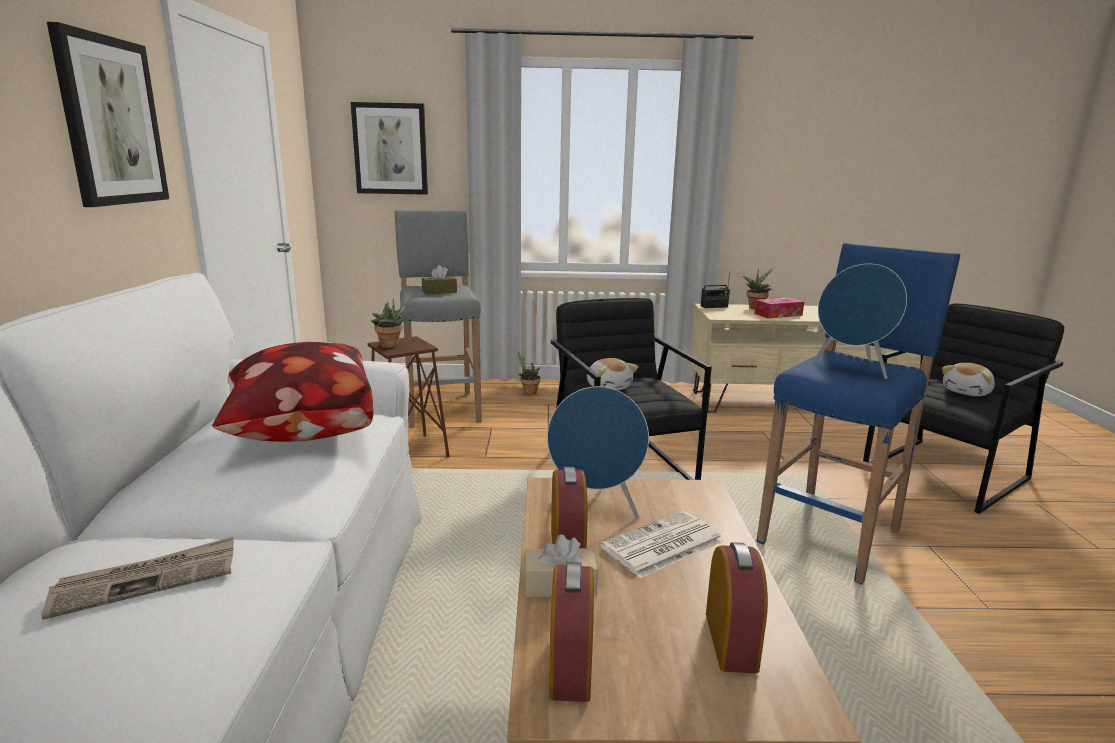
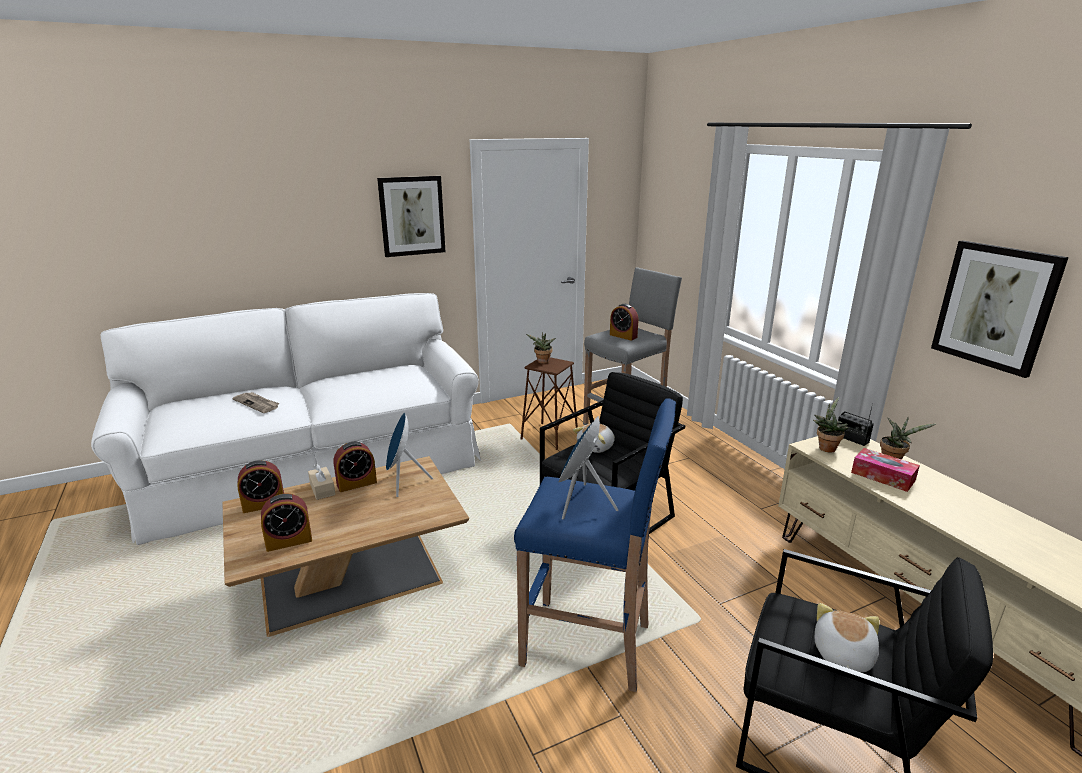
camera: 65 degrees right, 5 degrees up
(301, 433) = (388, 384): pillow -> none
(390, 149) = (675, 216): picture -> picture (995, 306)
(439, 291) = (623, 336): brown tissue box -> alarm clock
(528, 392) = (700, 443): potted plant -> potted plant (826, 447)
(662, 545) = (370, 509): newspaper -> none
(967, 392) = (842, 655): plush toy -> plush toy turned 90 degrees clockwise

